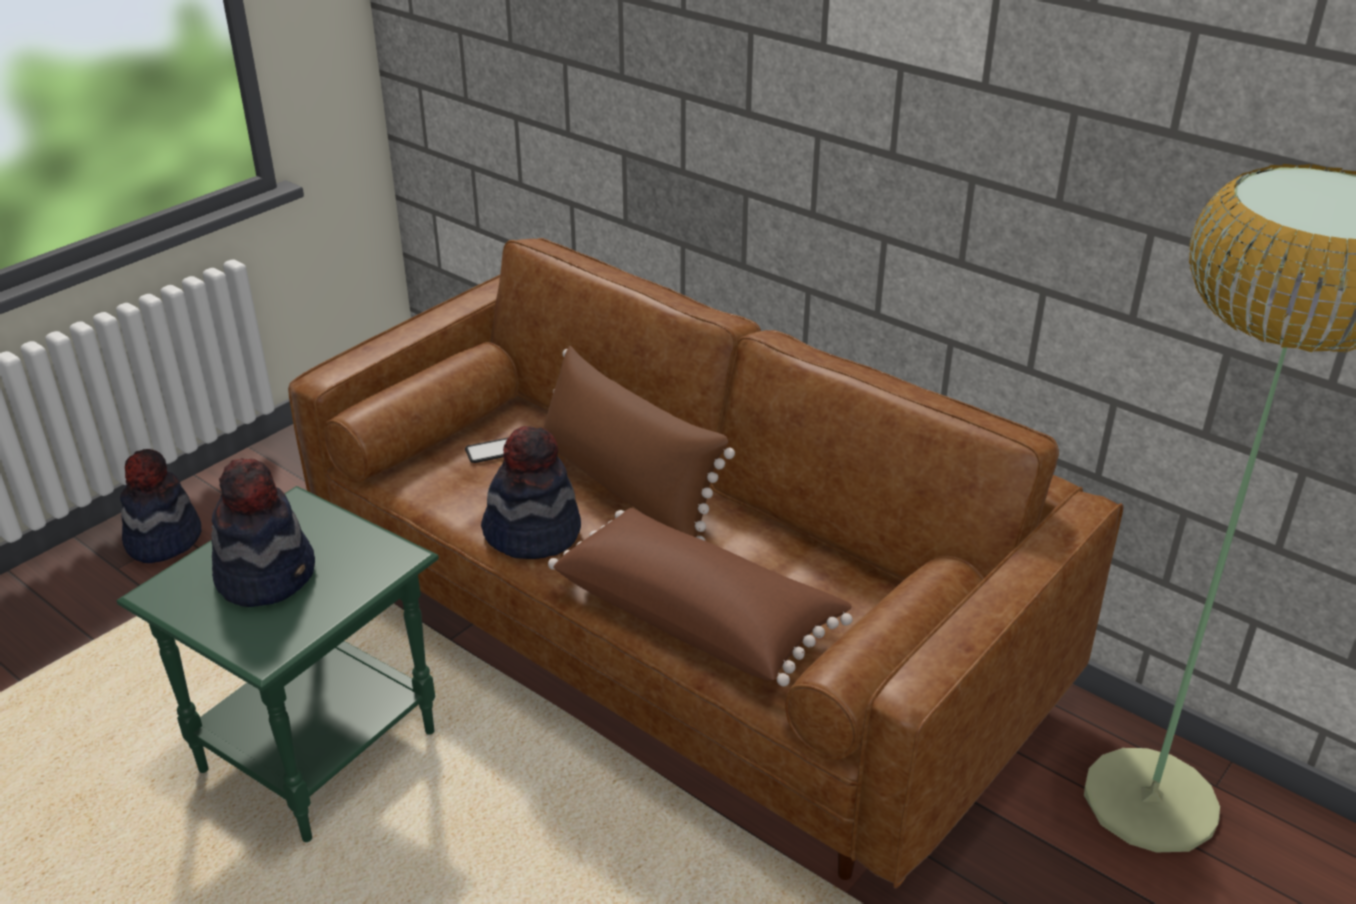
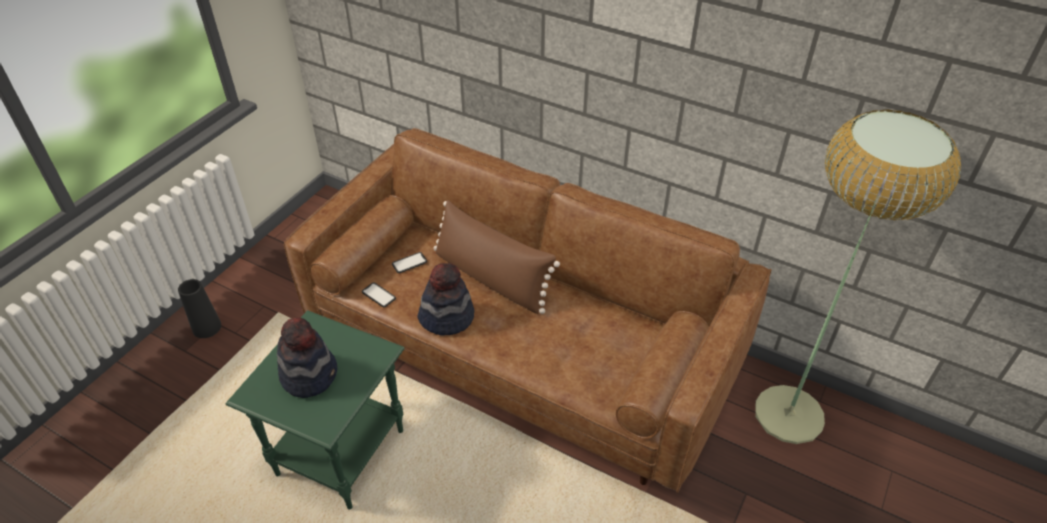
camera: 10 degrees left, 10 degrees up
(163, 539) = (207, 327): hat -> black vase
(429, 490) = (378, 295): none -> phone
(698, 616) = (552, 359): brown pillow -> none

